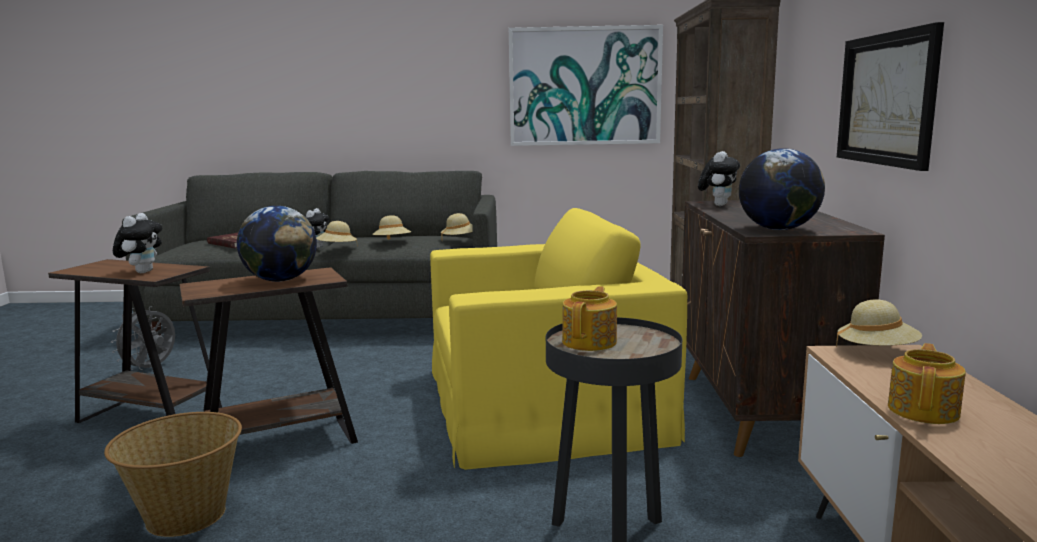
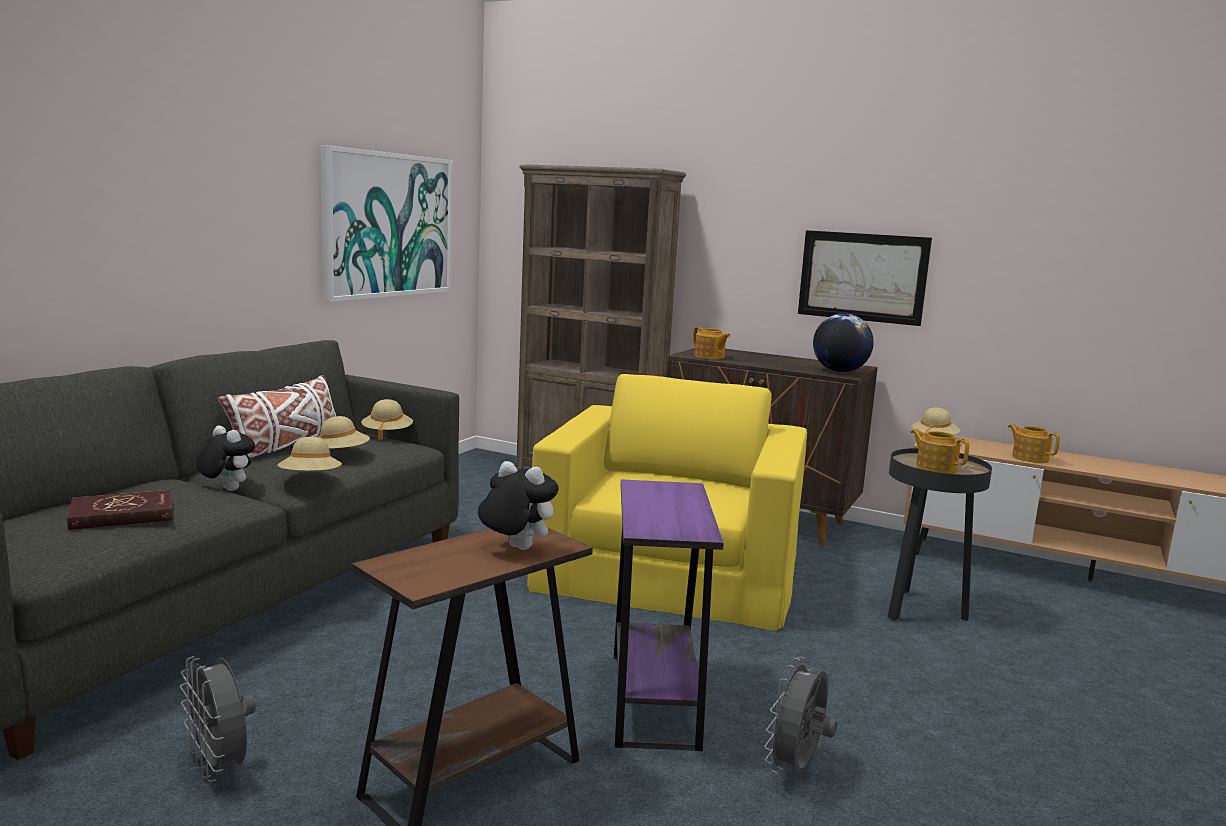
camera: 65 degrees left, 0 degrees up
(185, 516) = (796, 769): basket -> grey fan
(279, 445) = (654, 699): brown side table -> purple side table
(280, 280) = (670, 501): globe -> none
(395, 236) = (285, 447): none -> white pillow
(717, 205) = (709, 357): plush toy -> teapot

